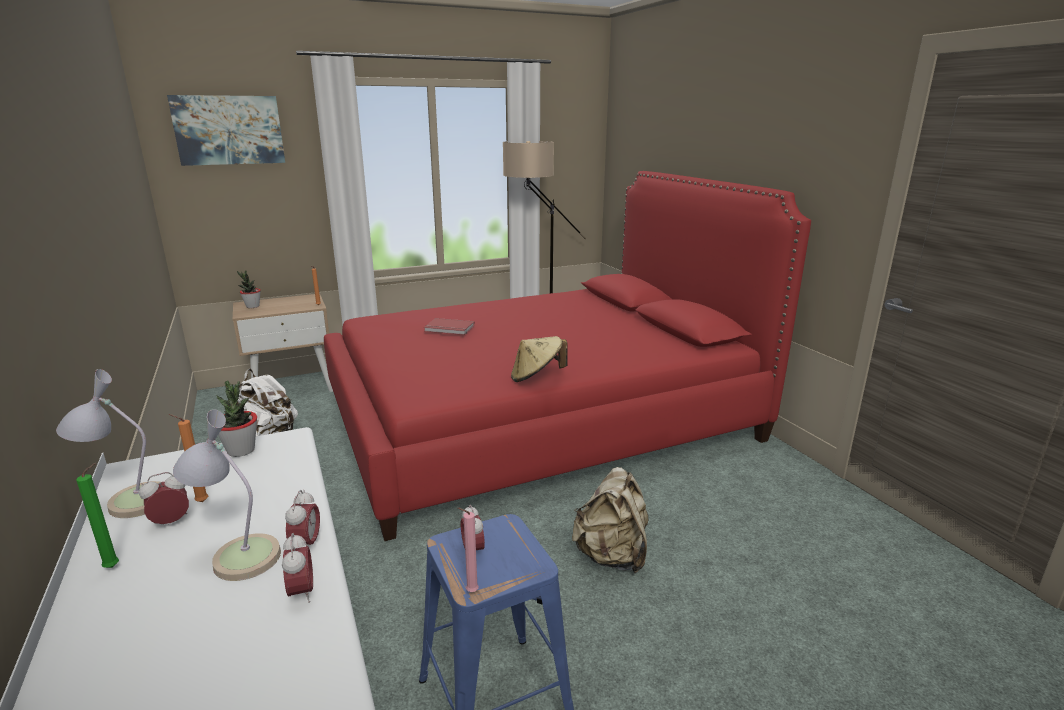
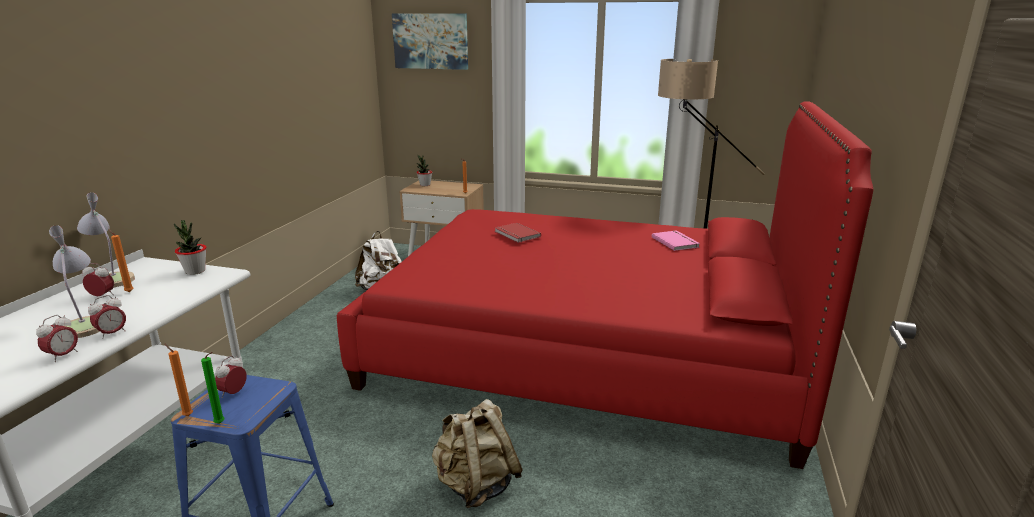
camera: 40 degrees right, 0 degrees up
(115, 566) = (50, 308): green candle -> green candle (221, 423)
(470, 592) = (187, 415): pink candle -> orange candle
(536, 377) = (508, 294): beige hat -> none
(578, 304) = (676, 242): none -> pink book

